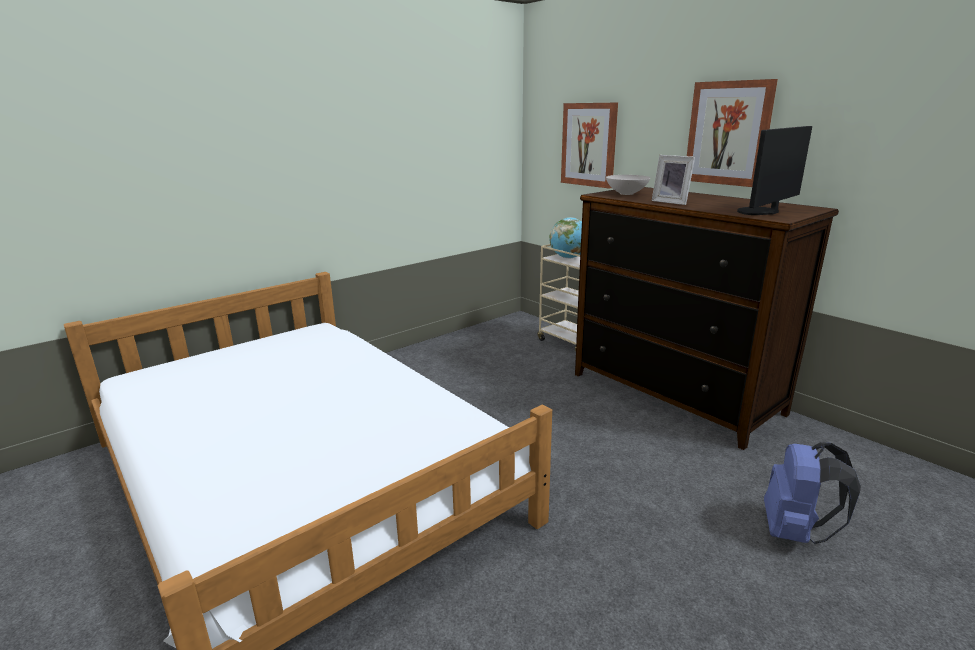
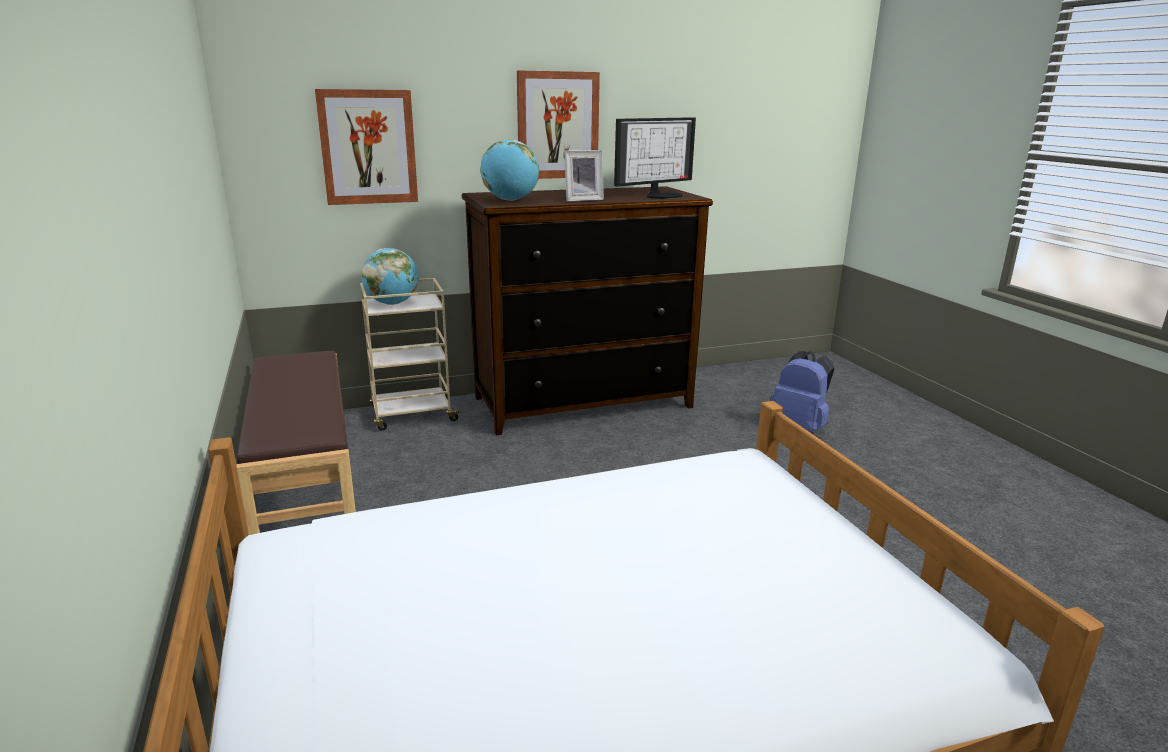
camera: 70 degrees left, 0 degrees up
(458, 342) = (305, 486): none -> brown bench
(626, 194) = (510, 200): white bowl -> globe
(761, 212) = (661, 195): monitor -> monitor turned 105 degrees counterclockwise

